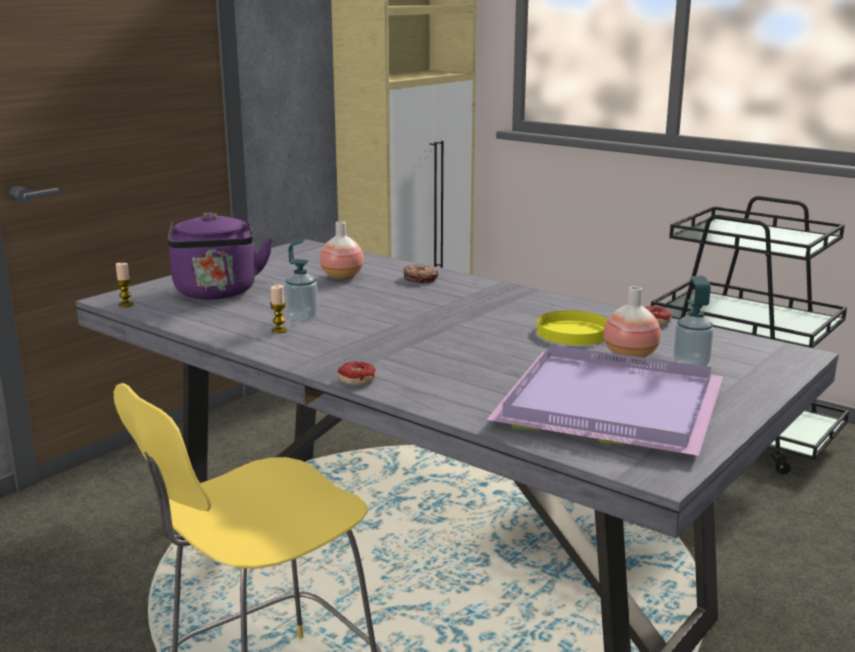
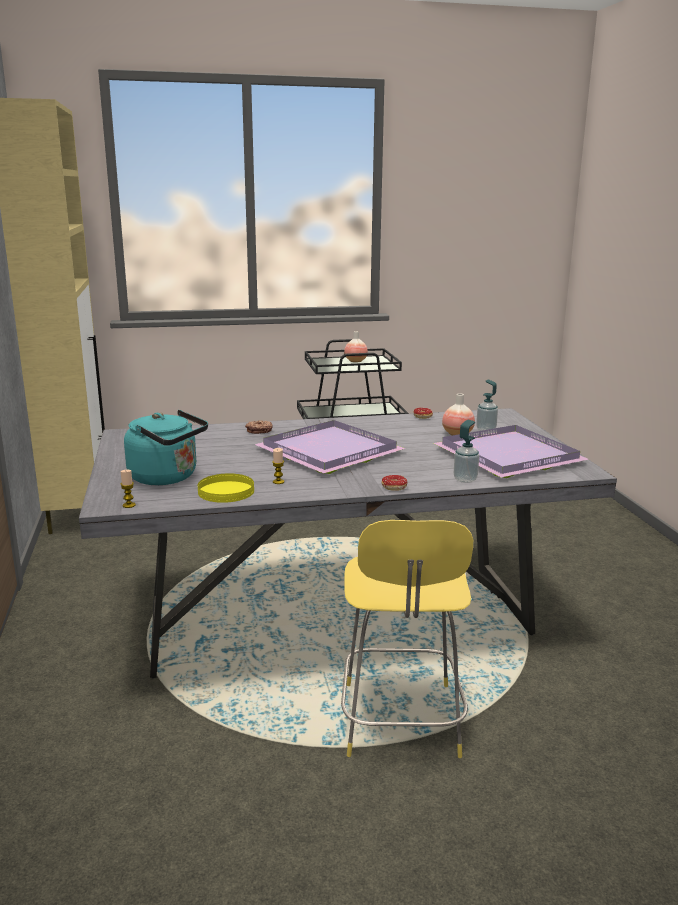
camera: 50 degrees left, 0 degrees up
(217, 293) = (167, 477): purple kettle -> turquoise kettle
(302, 317) = (266, 471): soap dispenser -> soap dispenser (465, 479)
(342, 277) = (212, 443): vase -> vase (355, 361)
(415, 322) = (329, 452): none -> purple tray
(572, 332) = (408, 432): yellow plate -> yellow plate (225, 491)

